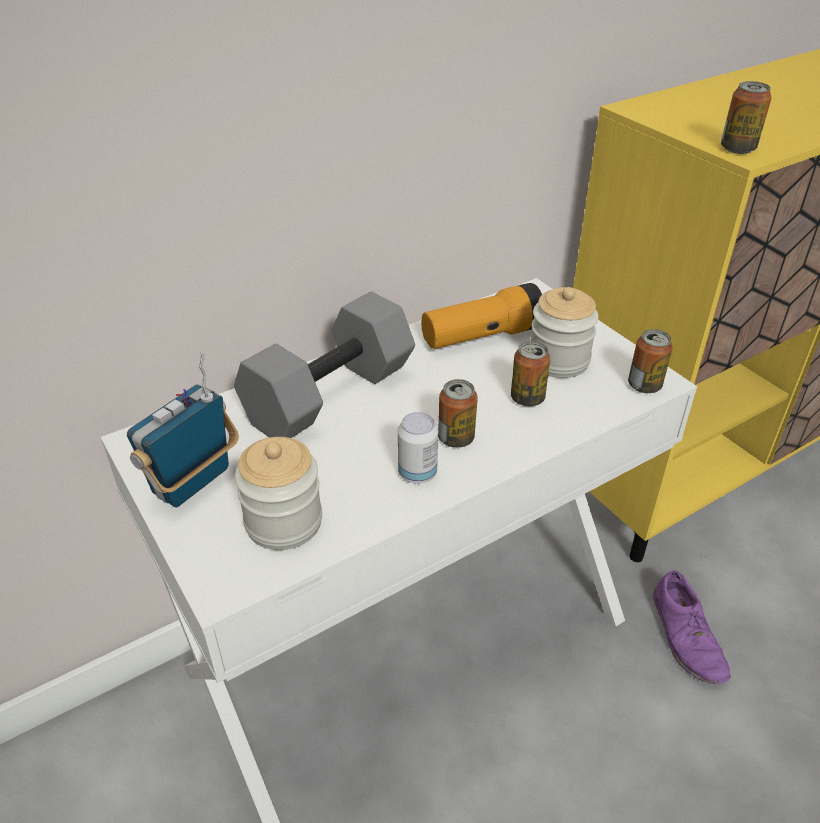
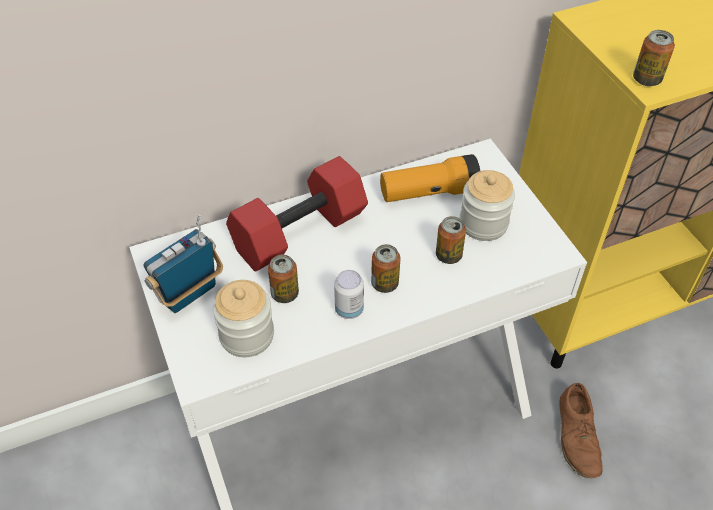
camera: 10 degrees right, 10 degrees up
(330, 397) = (299, 234): grey dumbbell -> red dumbbell
(644, 385) = (544, 256): can -> can (285, 294)
(687, 637) = (578, 436): purple shoe -> brown shoe

